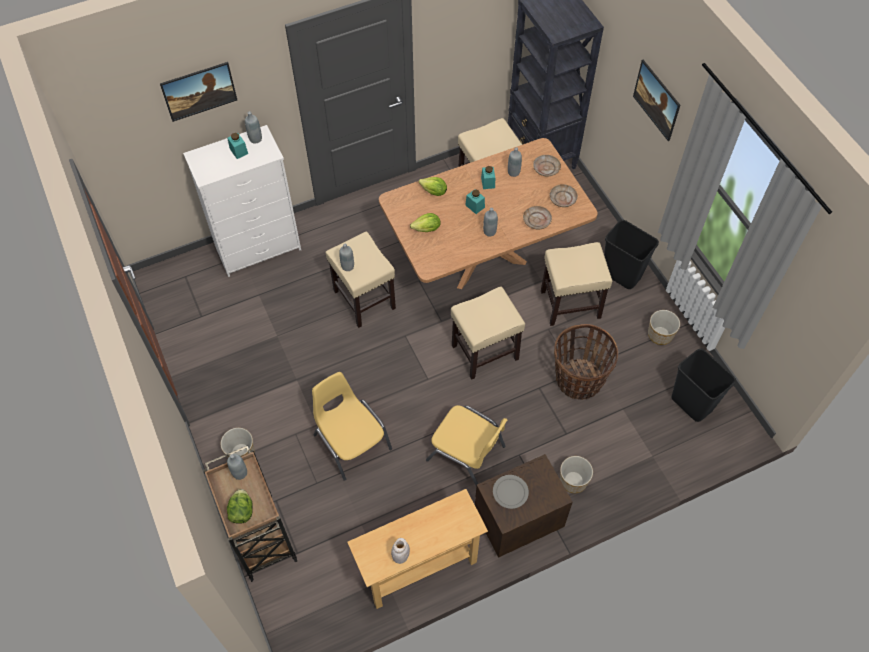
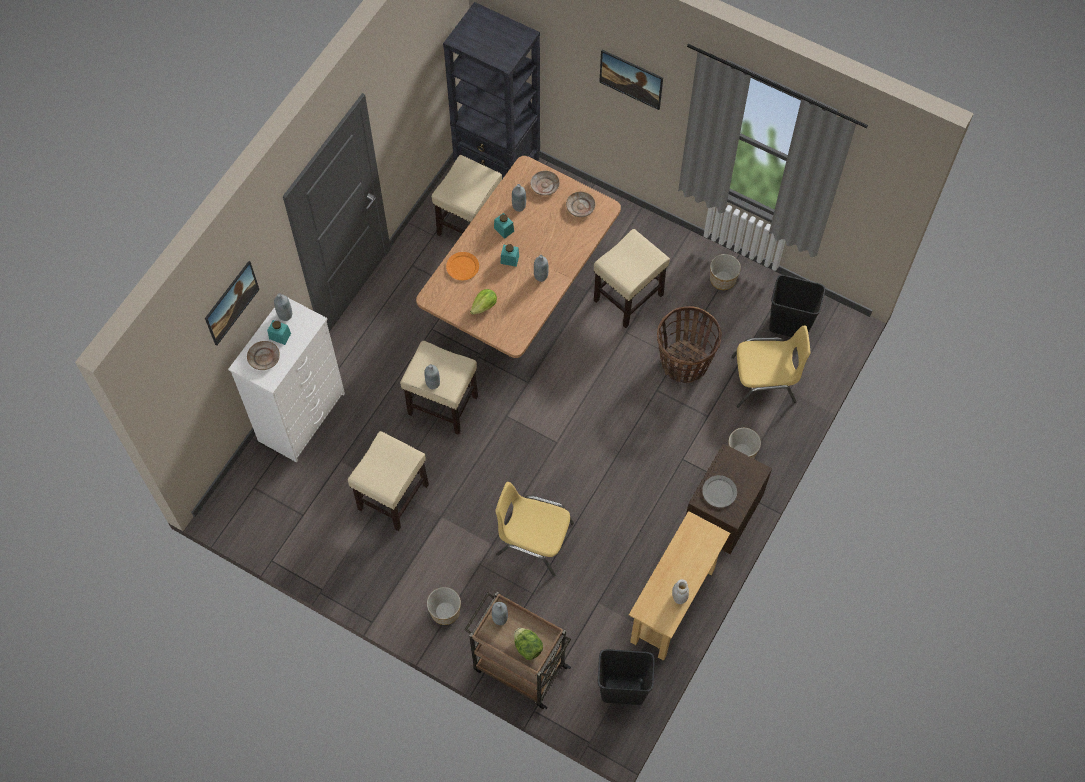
camera: 35 degrees left, 5 degrees up
(434, 192) = (463, 267): lettuce -> orange plate
(467, 453) = (639, 486): yellow chair -> yellow chair (765, 380)
(484, 352) = (587, 388): beige stool -> beige stool (393, 497)
(537, 220) = (573, 241): beige plate -> beige plate (264, 358)
(621, 275) = (652, 243): black trash can -> black trash can (622, 690)

